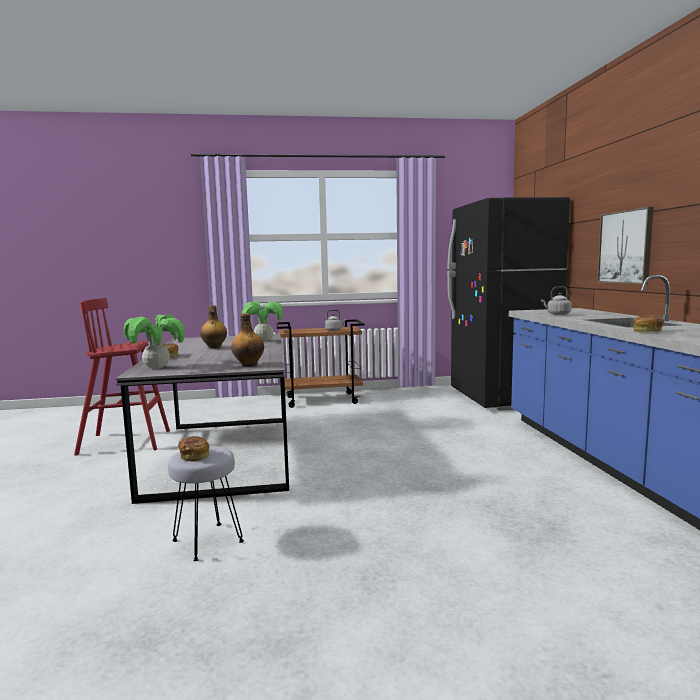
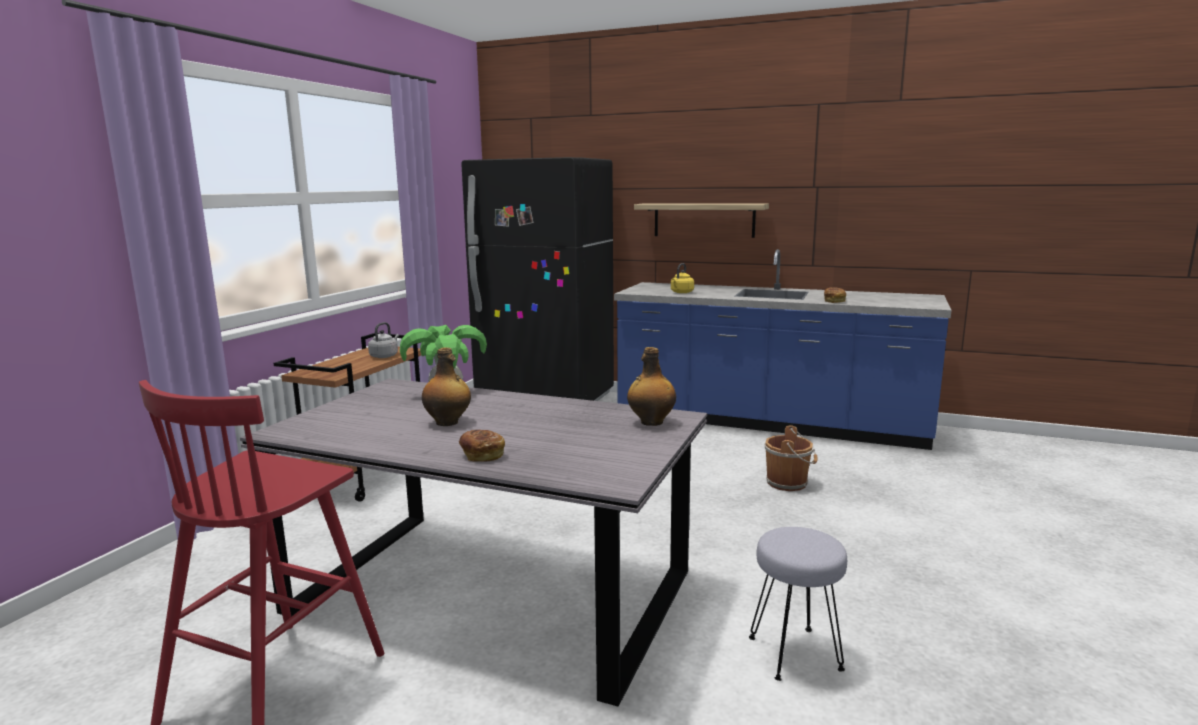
camera: 60 degrees left, 5 degrees up
(157, 368) = (587, 469): potted plant -> none
(194, 456) = (808, 547): bread -> none
(489, 496) = (788, 483): none -> brown bucket
(557, 314) = (681, 292): grey kettle -> yellow kettle
(625, 247) = (704, 220): picture -> shelf

